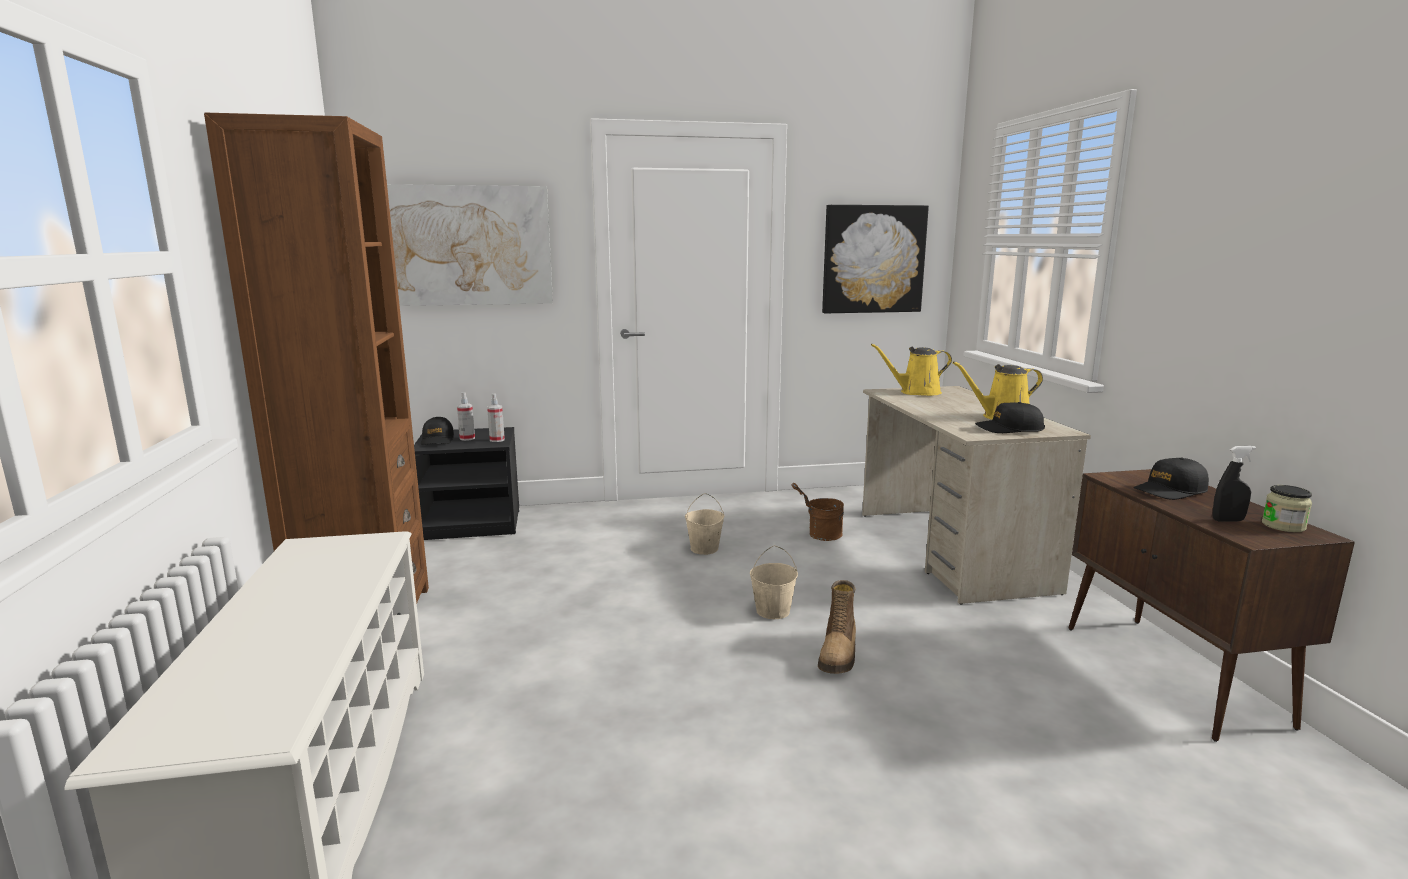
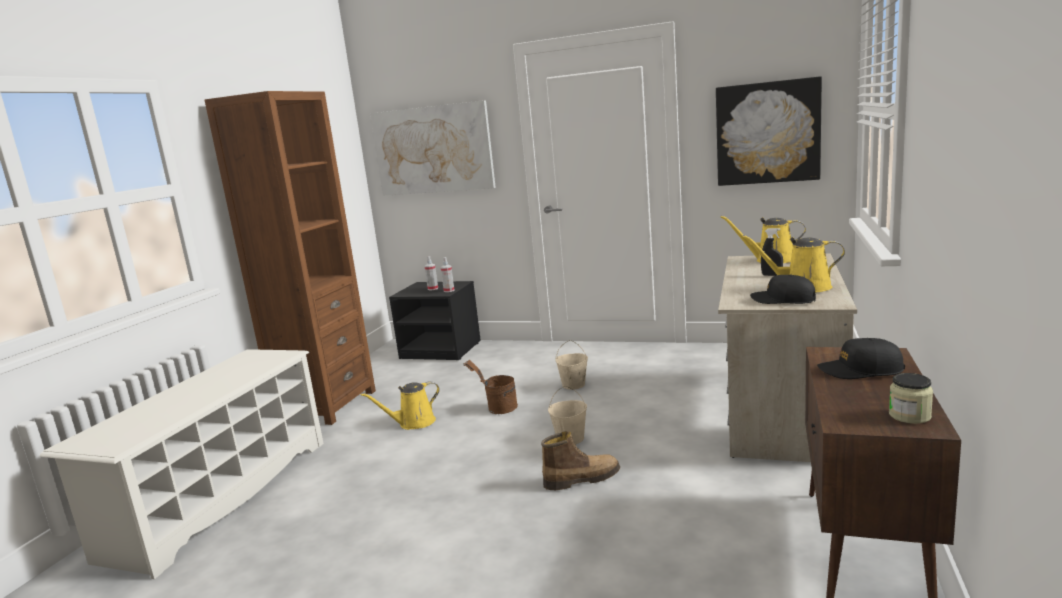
camera: 30 degrees right, 0 degrees up
(437, 440) = (414, 289): black cap -> none
(540, 623) = (413, 423): none -> yellow watering can
(819, 535) = (677, 384): brown bucket -> brown bucket (497, 408)
(839, 655) = (581, 479): boot -> boot turned 150 degrees counterclockwise
(1228, 520) = (859, 404): black spray bottle -> black spray bottle (772, 275)

